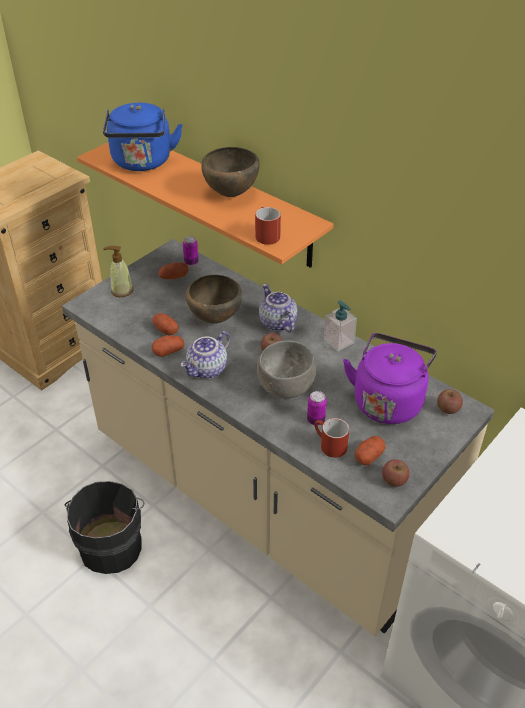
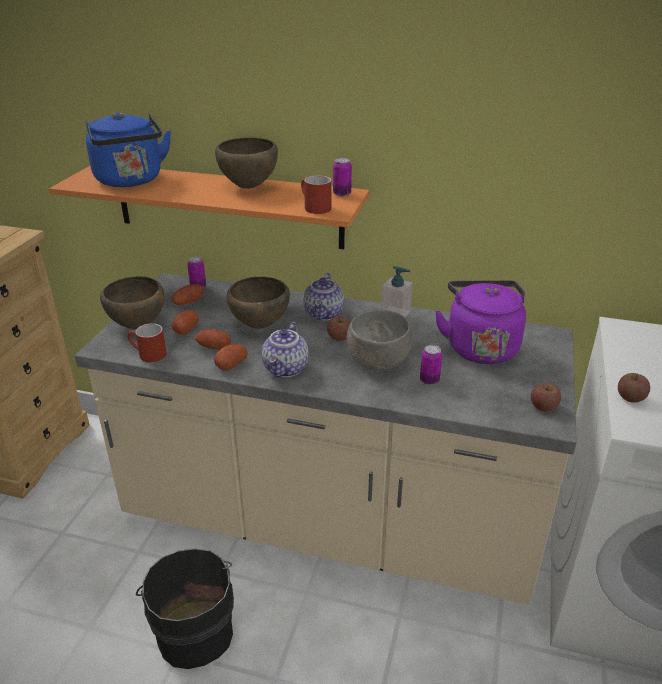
camera: 25 degrees left, 10 degrees down
(122, 291) = (138, 326): soap dispenser -> brown bowl
(276, 323) = (325, 314): teapot -> teapot turned 120 degrees counterclockwise
(303, 223) = (342, 194): none -> can
(328, 445) = (459, 397): red mug -> red mug (147, 355)
(369, 456) = (503, 394): potato -> potato (186, 329)
(448, 409) = (536, 338): apple -> apple (630, 398)

